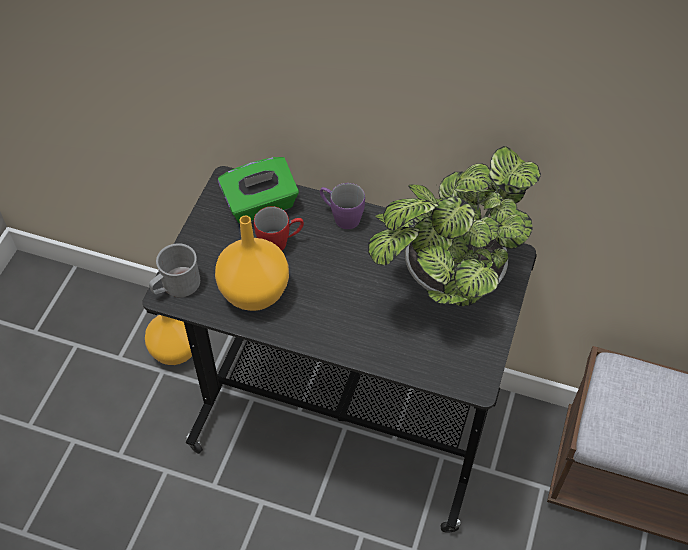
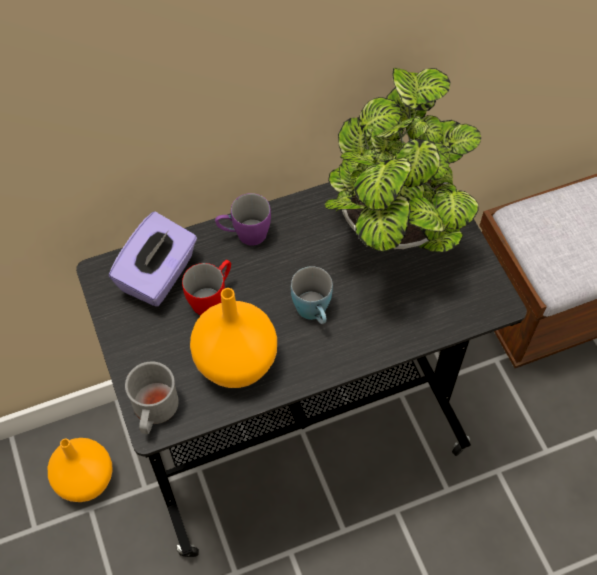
camera: 40 degrees left, 5 degrees up
(260, 206) = (158, 275): green tissue box -> purple tissue box
(337, 298) = (314, 313): none -> blue mug

